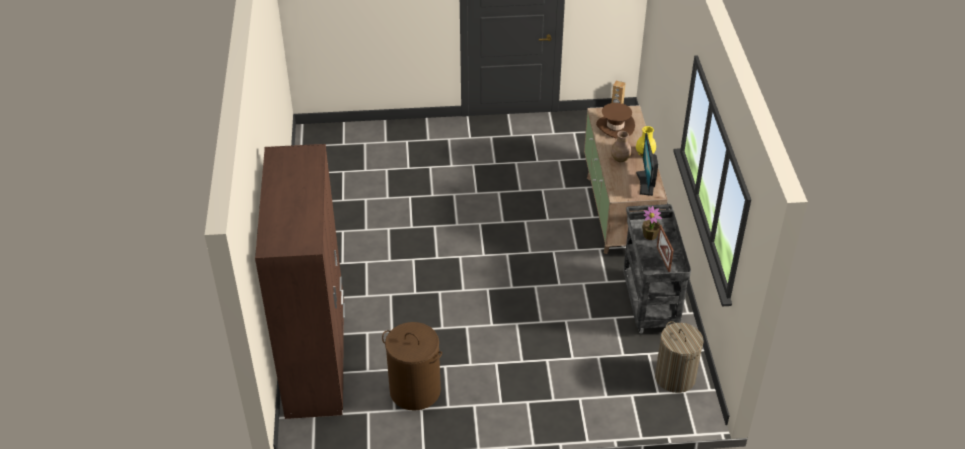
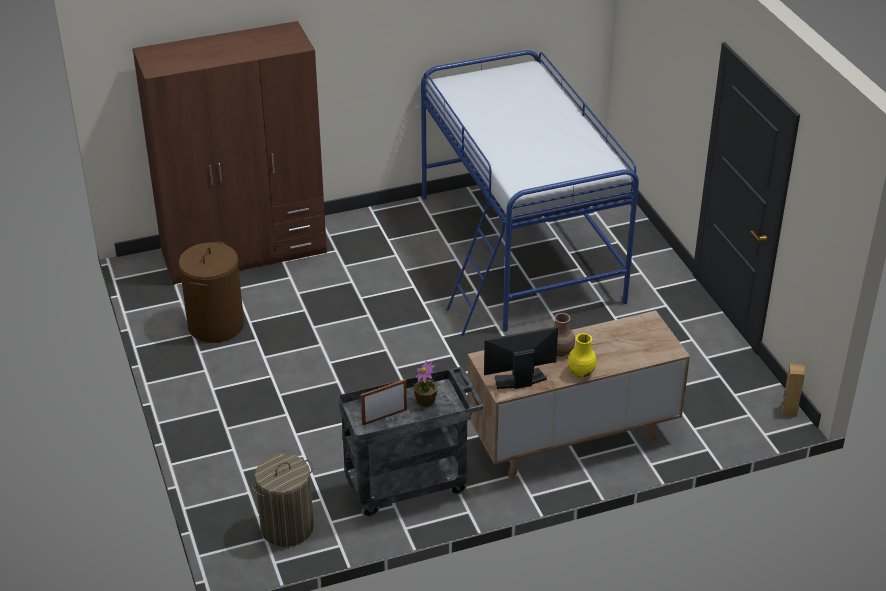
camera: 75 degrees right, 5 degrees down
(393, 193) = (518, 250): none -> blue bed
(615, 127) = (627, 339): brown hat -> none

